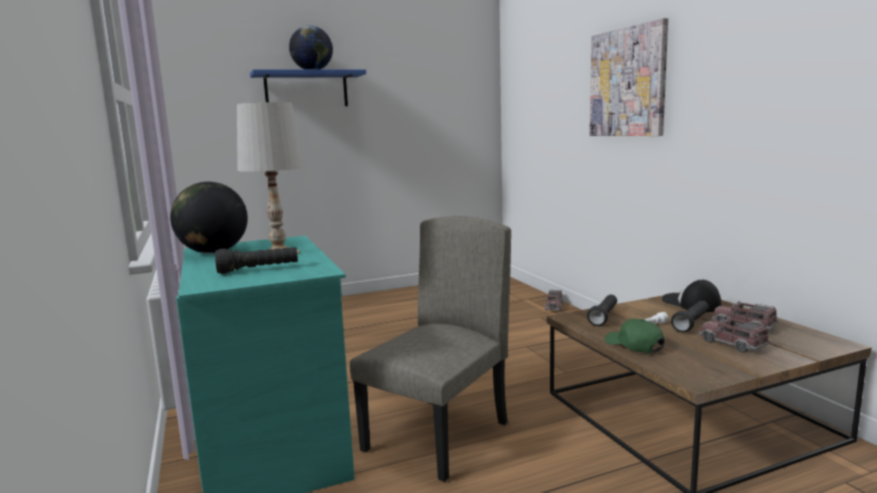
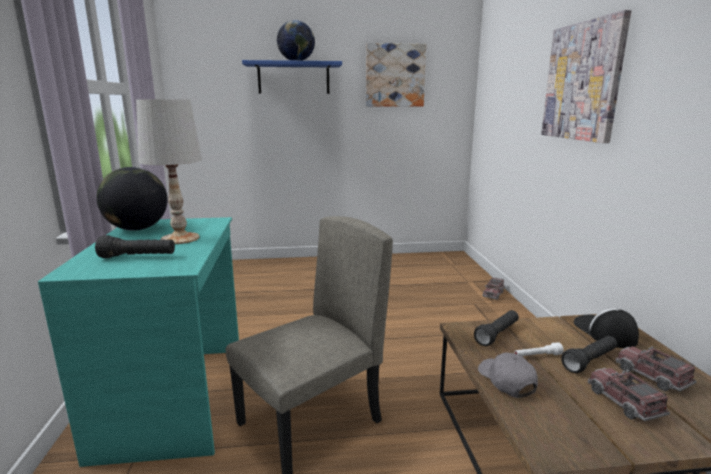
camera: 15 degrees right, 5 degrees up
(417, 85) = (395, 75): none -> picture
(634, 345) = (506, 381): green cap -> grey cap

